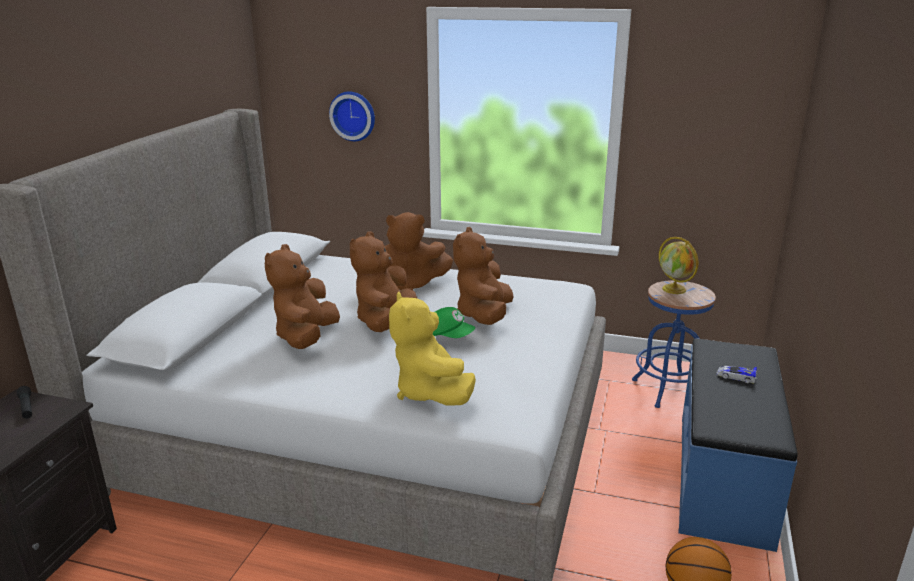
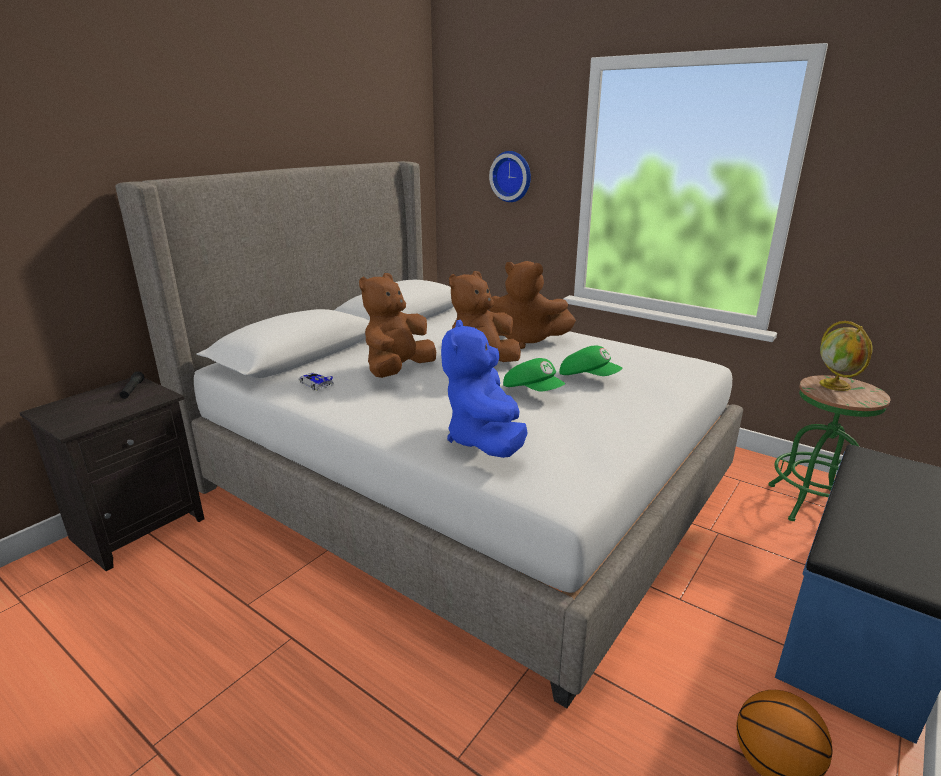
camera: 20 degrees right, 0 degrees up
(430, 392) = (485, 441): yellow plush toy -> blue plush toy
(484, 315) = (588, 377): brown plush toy -> green cap
(668, 390) = (812, 504): blue stool -> green stool
(736, 376) = (896, 497): toy car -> toy car (315, 384)

